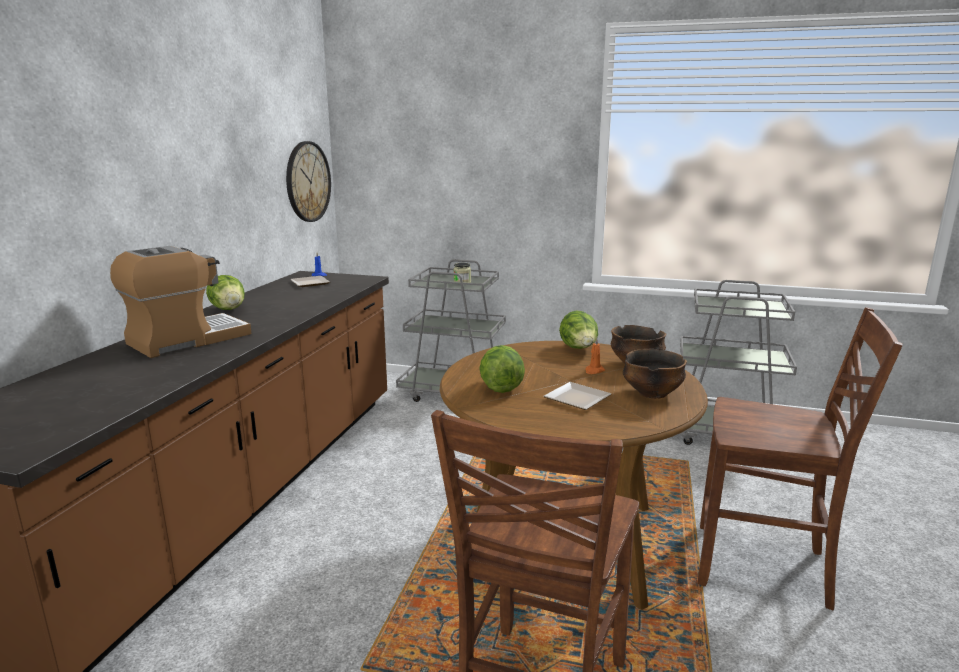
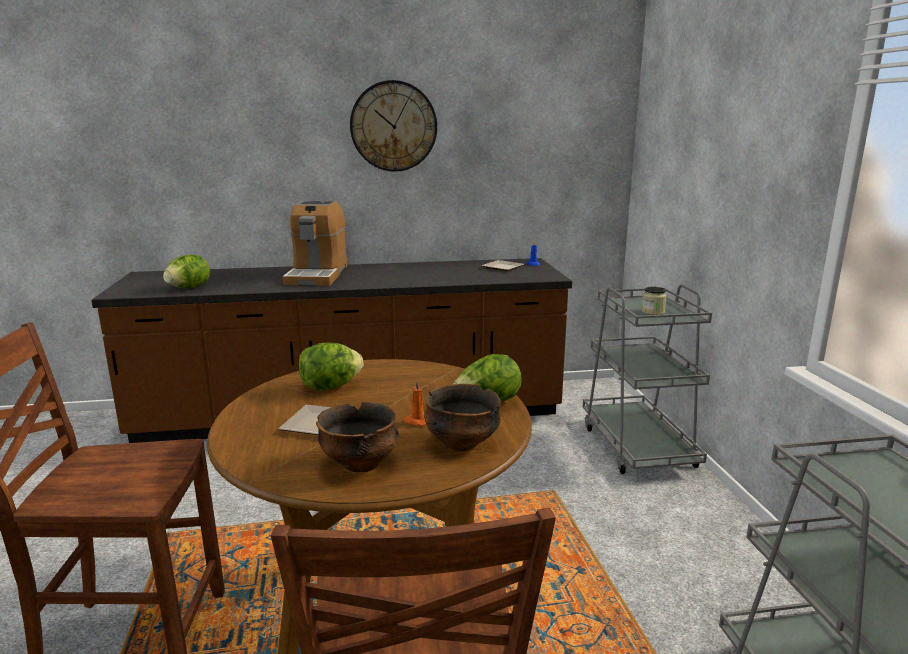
camera: 65 degrees right, 0 degrees up
(187, 340) = (317, 275): coffee machine -> coffee machine turned 75 degrees clockwise
(228, 309) = (398, 267): lettuce -> lettuce (189, 288)
(307, 182) = (577, 171): wall clock -> wall clock (393, 126)

